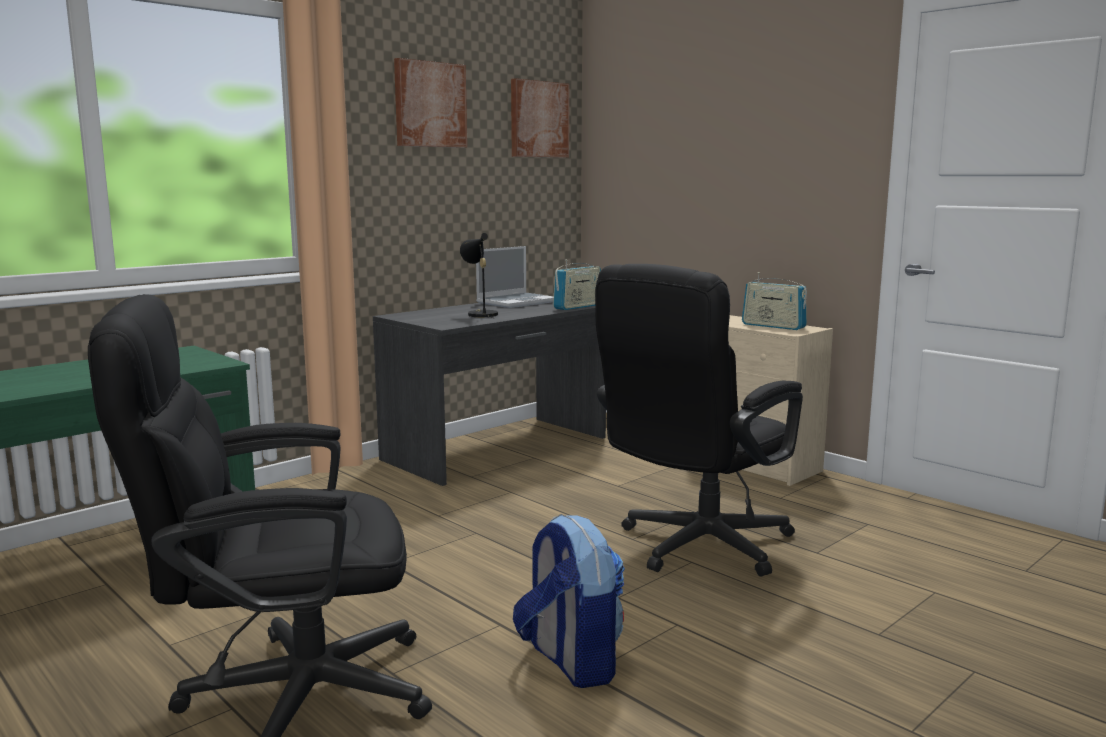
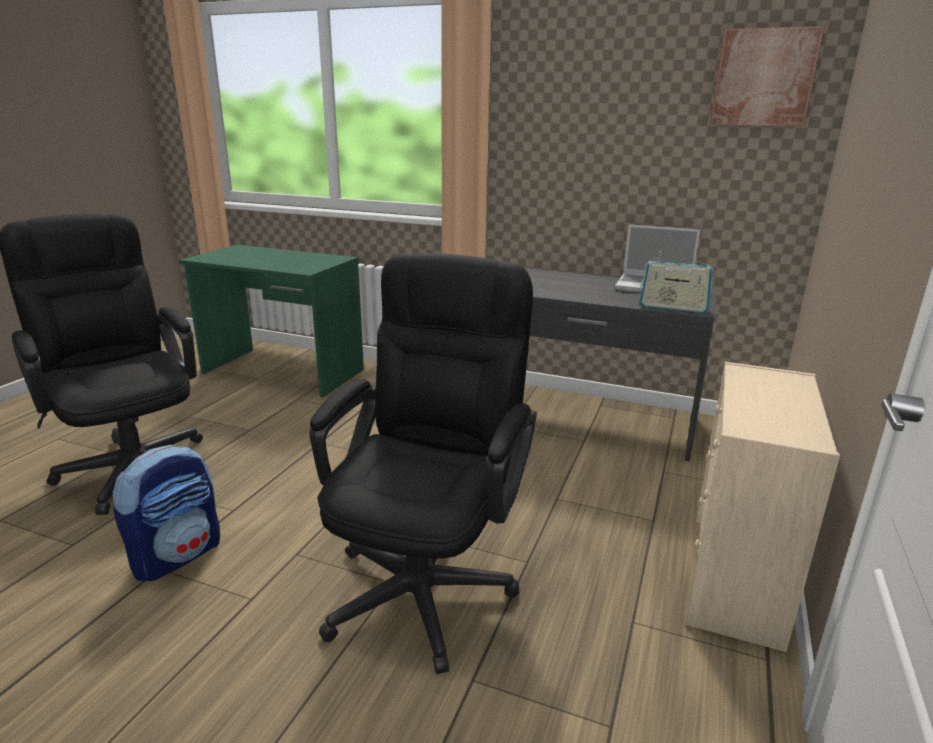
camera: 65 degrees right, 10 degrees up
(430, 104) = (602, 69): picture -> none
(480, 314) = (567, 287): black table lamp -> none
(695, 548) = (427, 579): black office chair -> black office chair turned 90 degrees clockwise
(773, 326) = (773, 412): radio -> none

